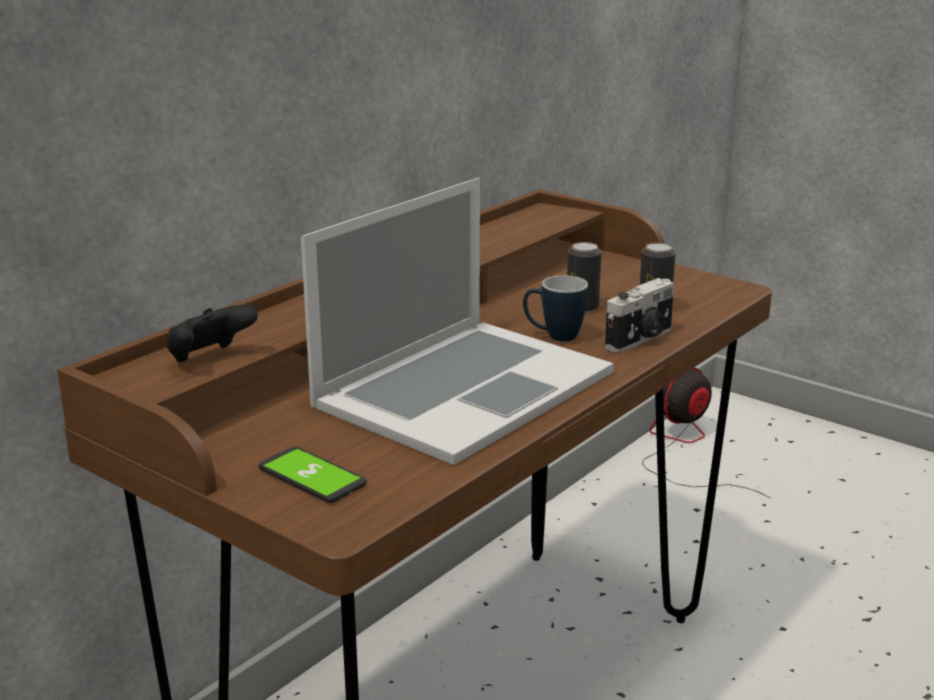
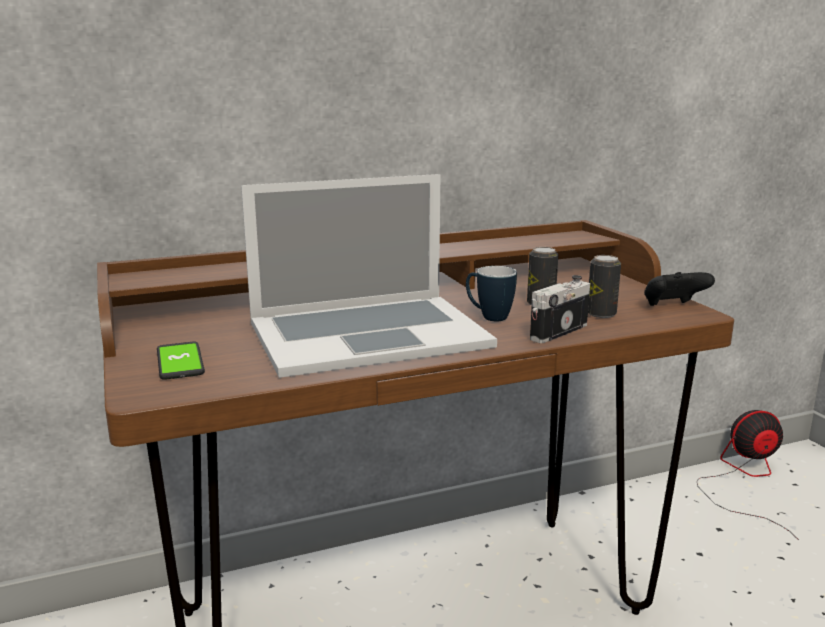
camera: 30 degrees right, 5 degrees down
(209, 358) = (192, 274): black game controller -> black game controller (672, 307)
(641, 339) = (556, 331): camera -> camera turned 150 degrees clockwise

